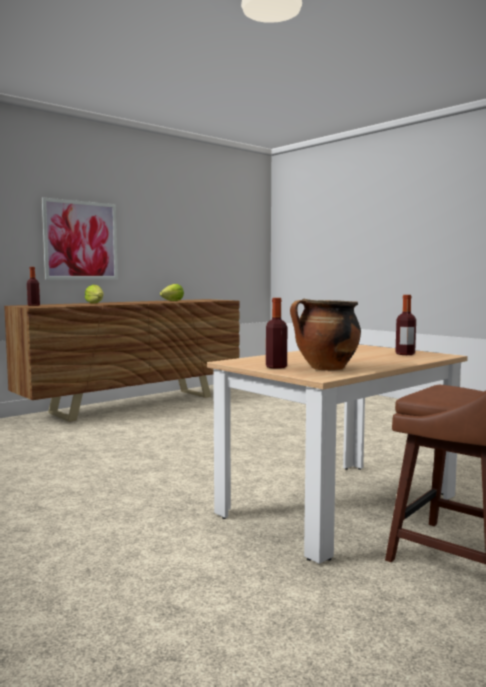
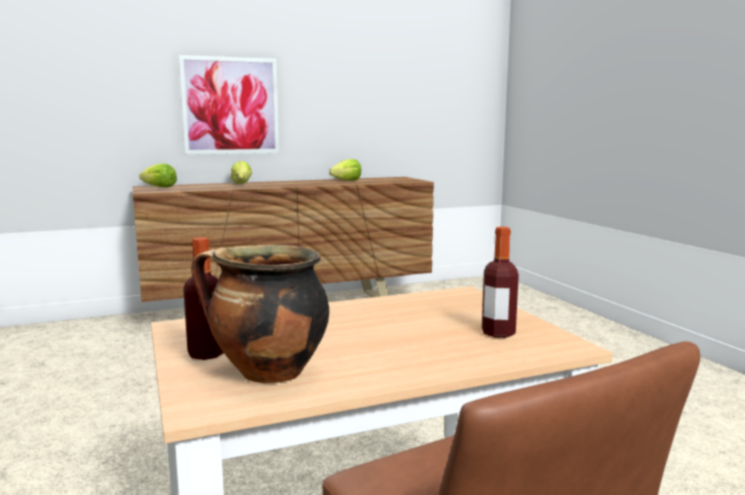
camera: 20 degrees right, 5 degrees up
(33, 305) = (159, 187): bottle -> lettuce

